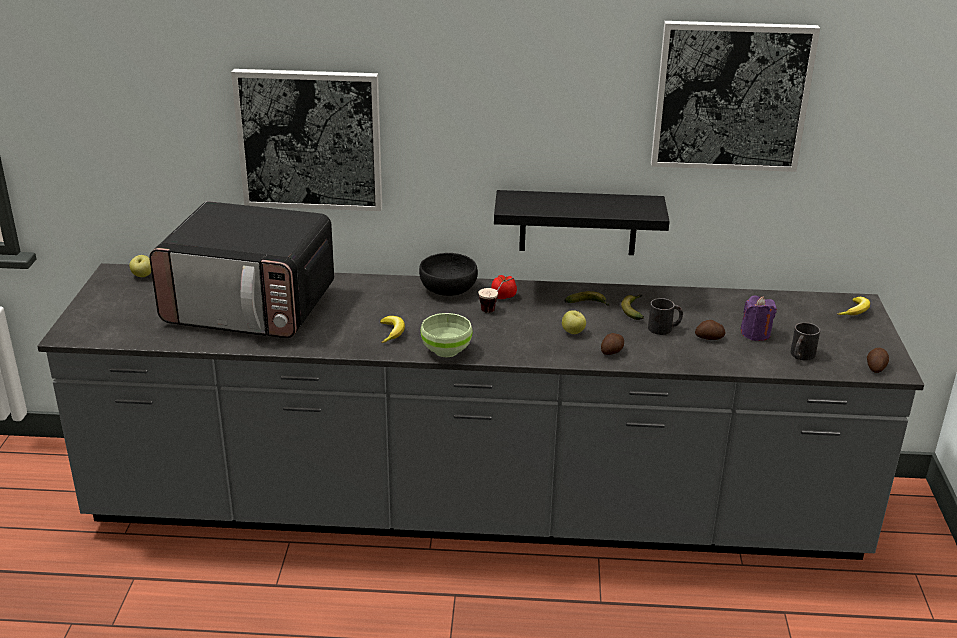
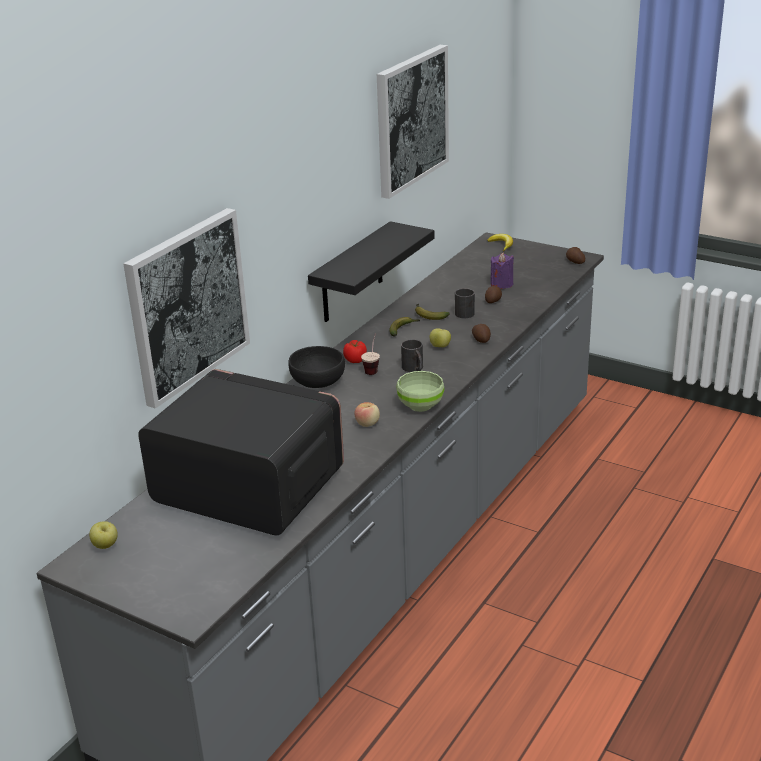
camera: 60 degrees left, 0 degrees up
(251, 307) = (247, 488): microwave -> microwave turned 105 degrees counterclockwise
(392, 332) = (367, 423): banana -> apple
(800, 356) = (542, 279): black mug -> black mug (414, 369)

